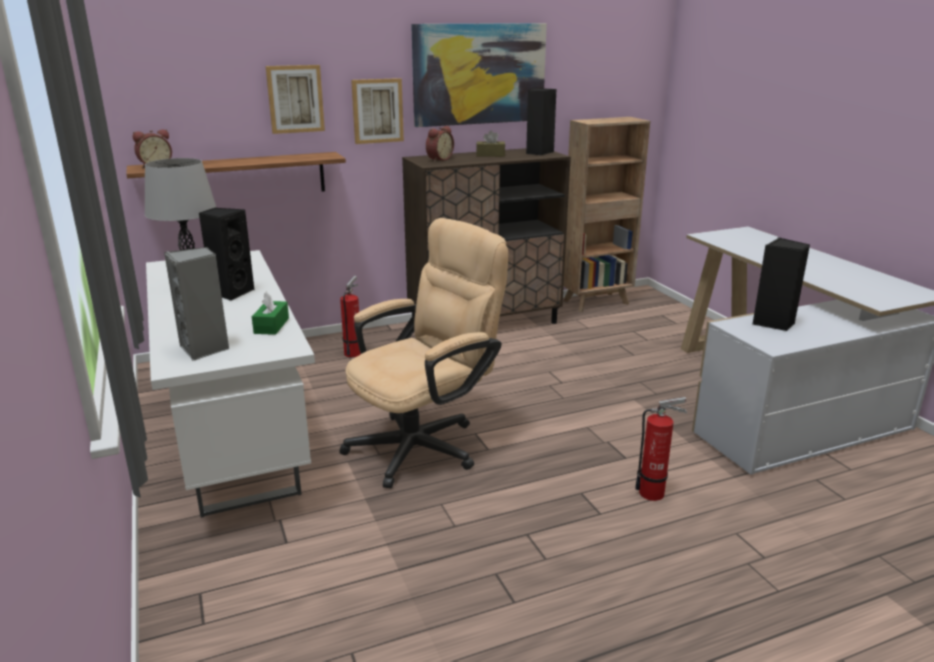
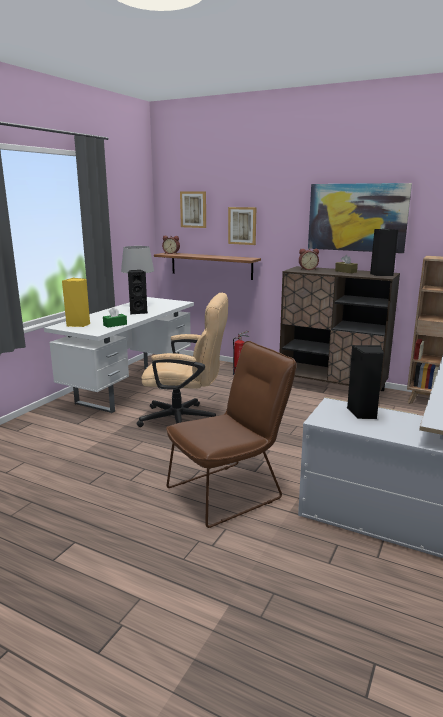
camera: 50 degrees right, 5 degrees down
(205, 349) = (79, 324): grey speaker -> yellow speaker
(377, 111) = (287, 236): picture -> picture (193, 209)
(655, 493) = (230, 491): fire extinguisher -> brown chair

